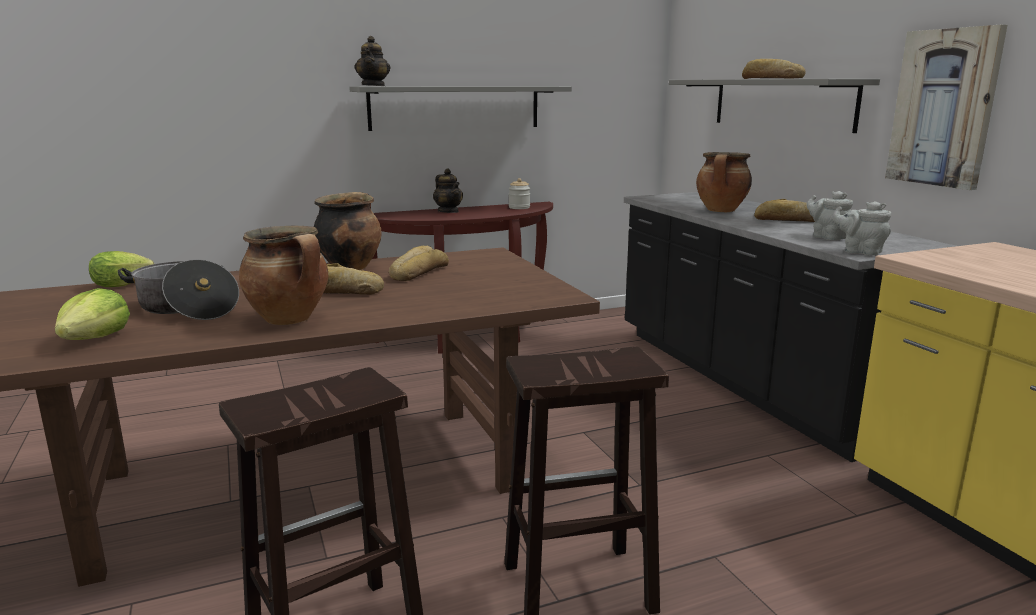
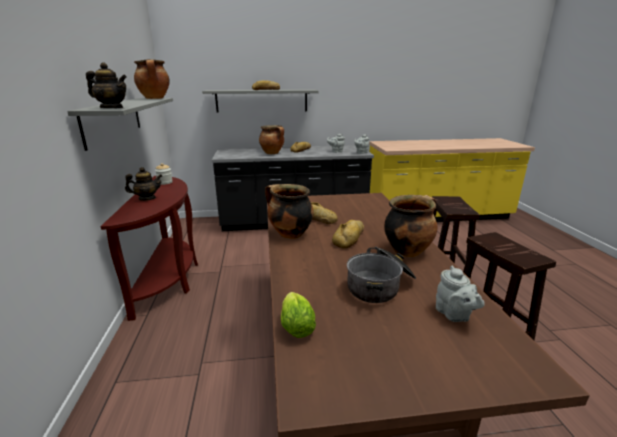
camera: 75 degrees left, 5 degrees up
(96, 339) = (454, 315): lettuce -> grey teapot
(538, 85) = (155, 98): none -> cooking pot
(943, 108) = (342, 99): picture -> none

